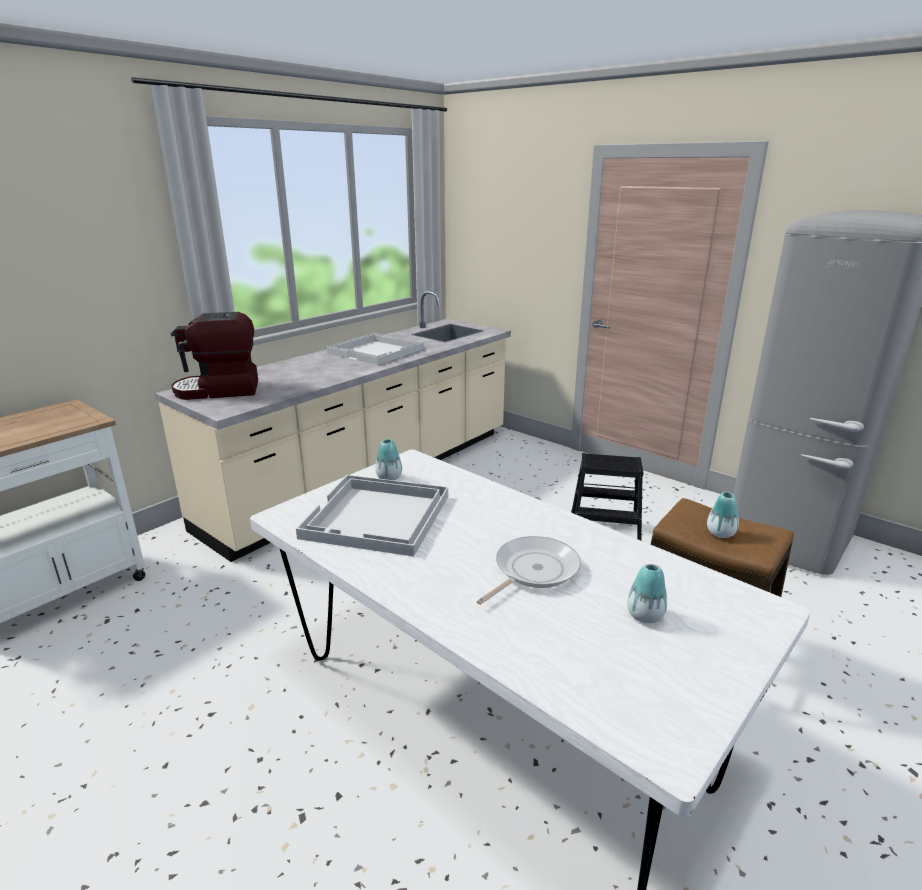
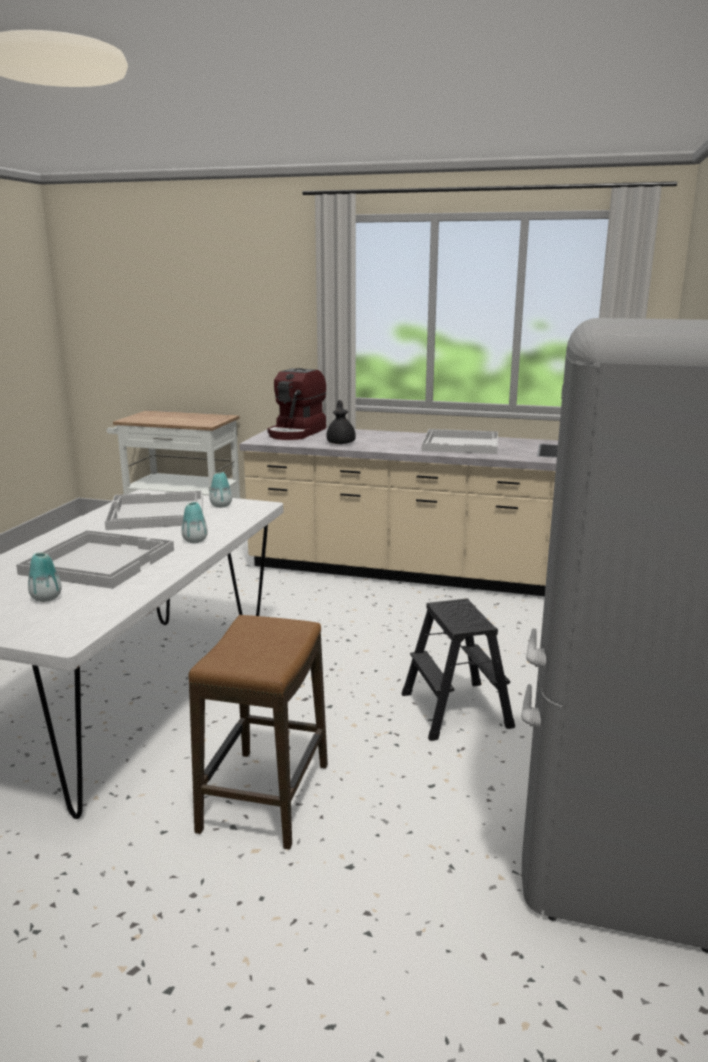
camera: 65 degrees right, 5 degrees down
(219, 390) = (297, 433): coffee machine -> coffee machine turned 120 degrees counterclockwise
(298, 382) = (341, 442): none -> black teapot
(533, 570) = (98, 561): frying pan -> white tray
(720, 533) = (248, 644): vase -> vase (195, 540)

